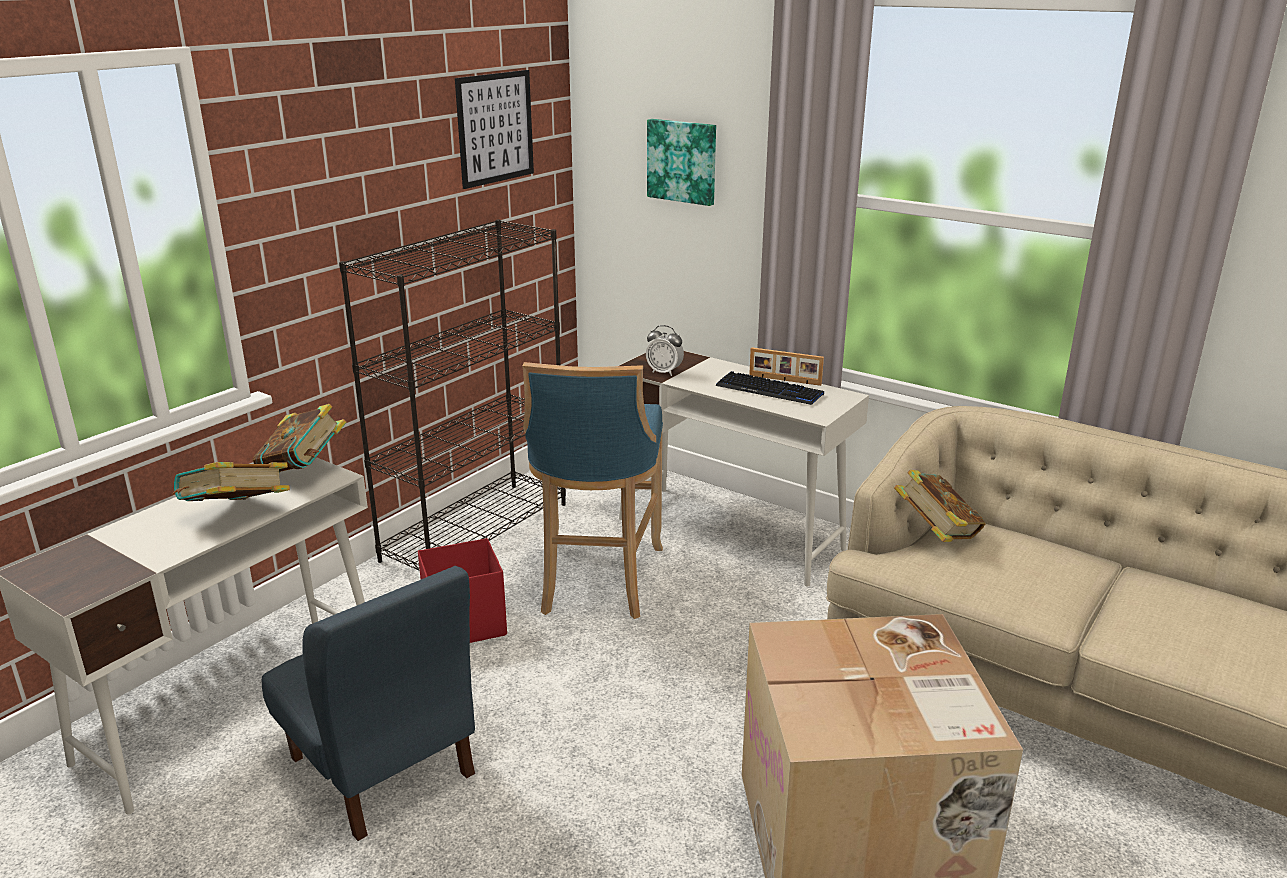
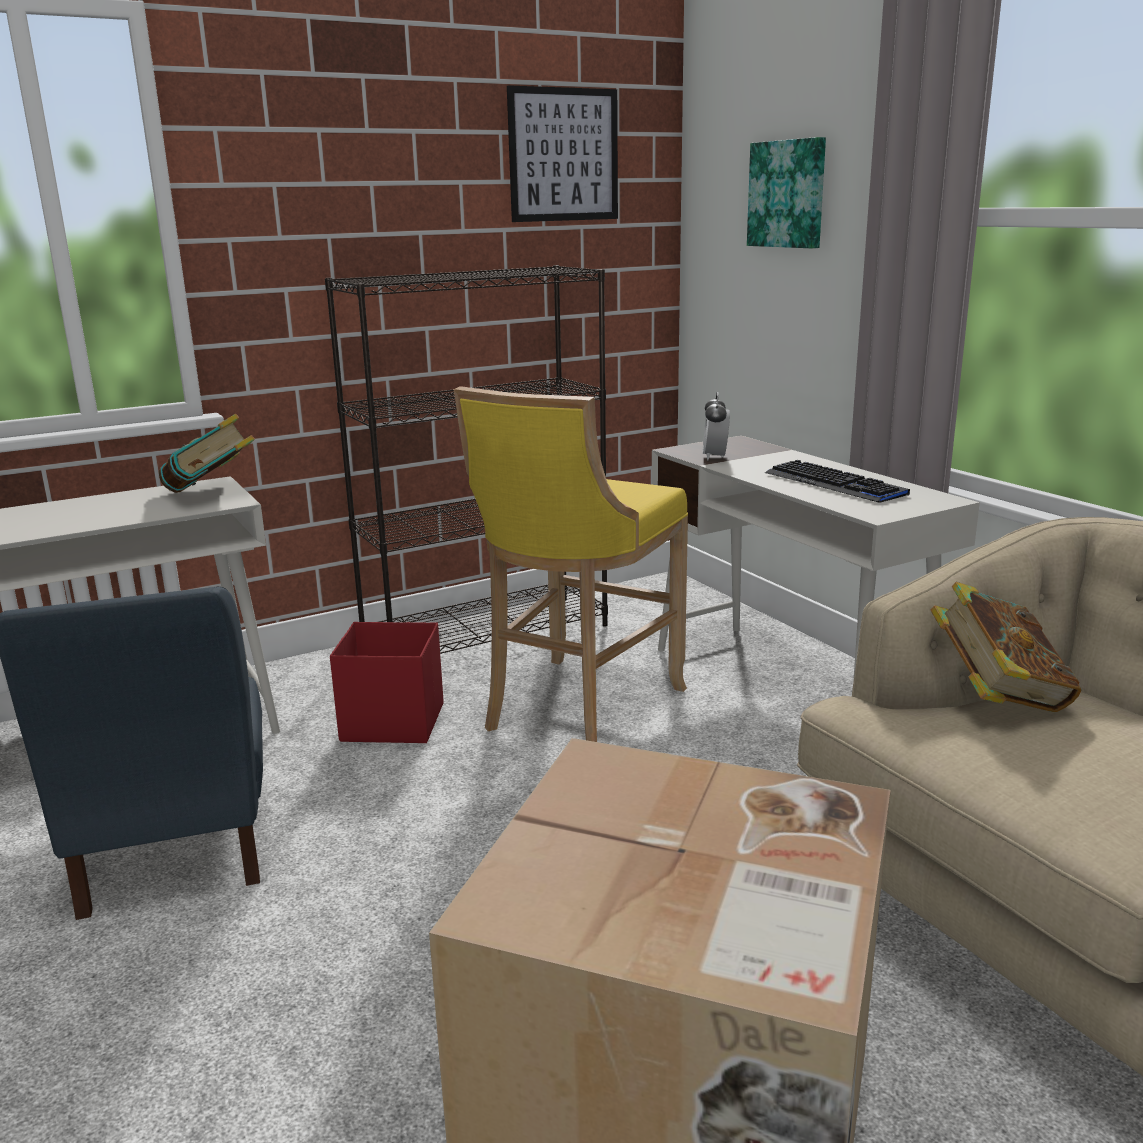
camera: 25 degrees right, 5 degrees down
(236, 515) = (97, 518): book -> none
(597, 582) = (577, 710): blue stool -> yellow stool
(664, 372) = (715, 457): alarm clock -> alarm clock turned 45 degrees clockwise
(784, 380) = (868, 477): picture frame -> none

